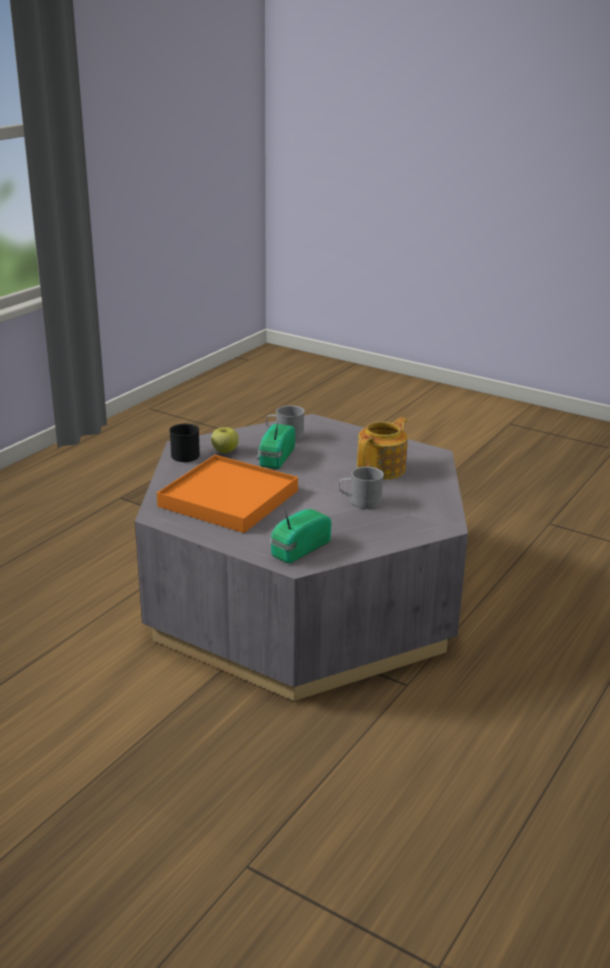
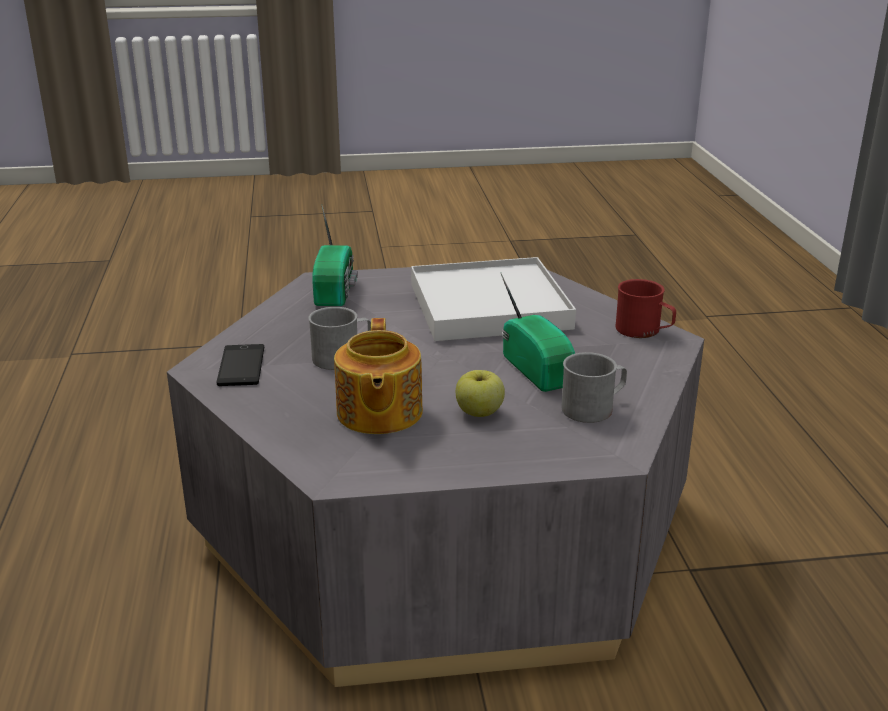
camera: 140 degrees right, 0 degrees up
(185, 454) = (644, 331): black mug -> red mug
(225, 451) = (613, 353): apple -> apple (479, 413)
(229, 498) = (488, 306): orange tray -> white tray
(422, 518) = (241, 366): none -> phone

